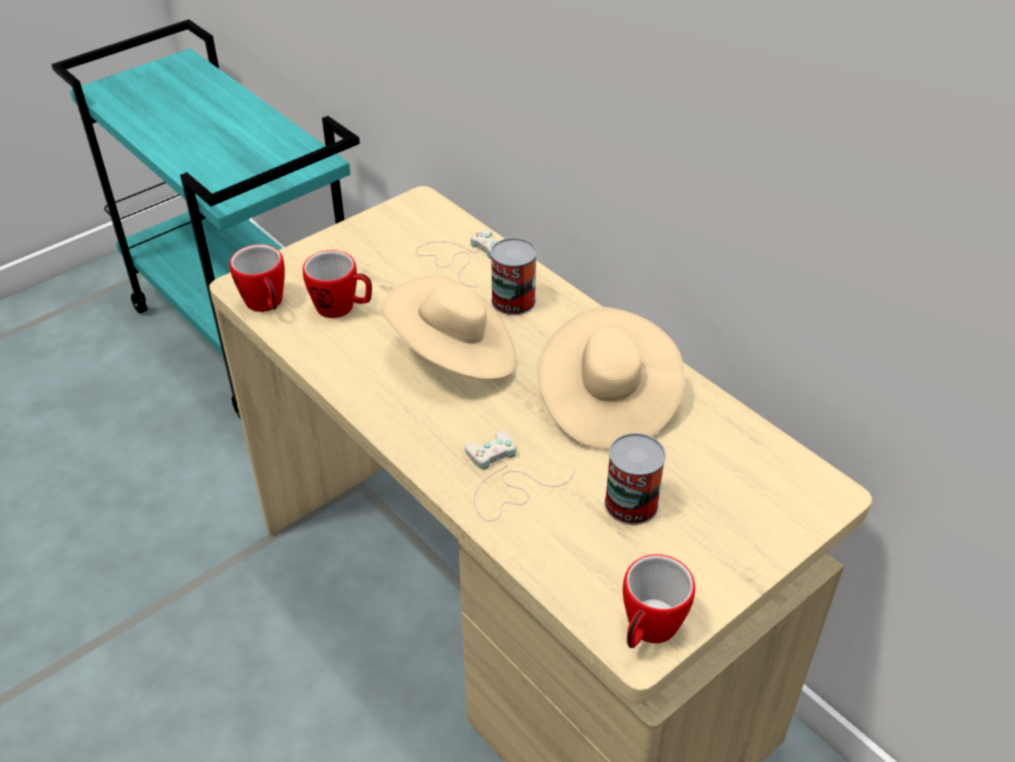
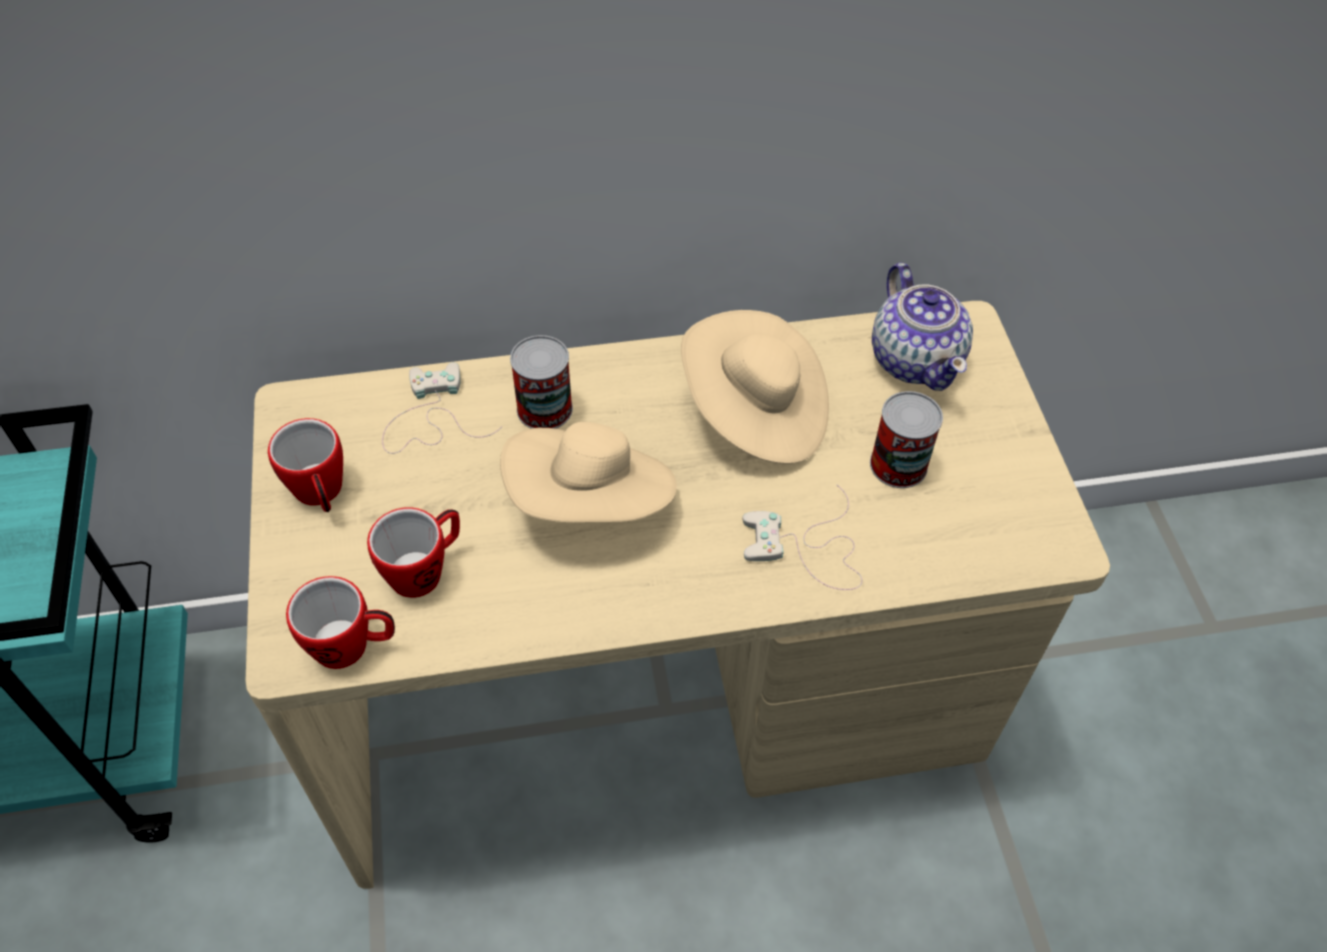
camera: 60 degrees left, 10 degrees up
(647, 631) = (1051, 532): mug -> mug (321, 495)
(754, 473) = (916, 359): none -> teapot

